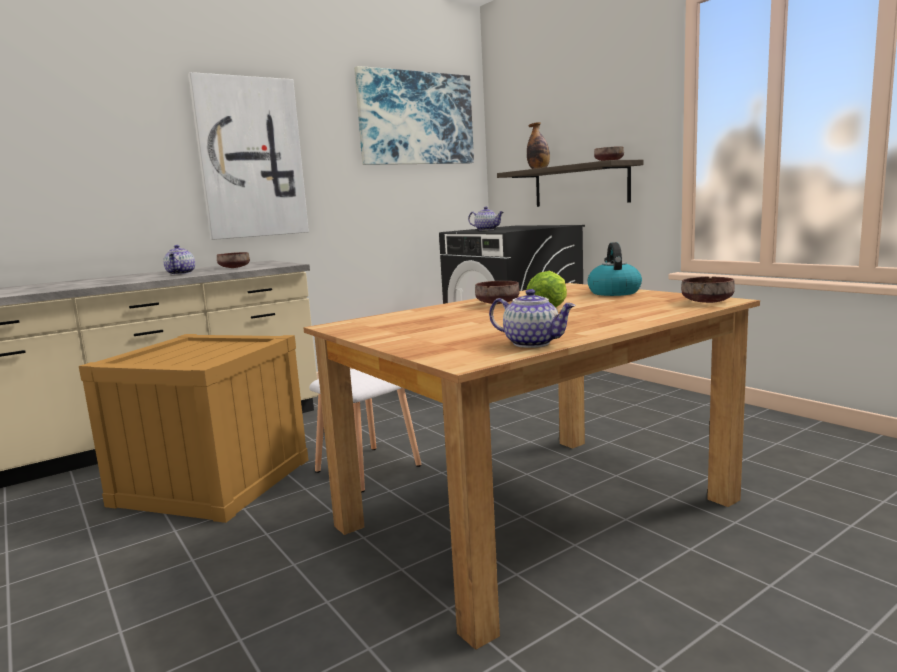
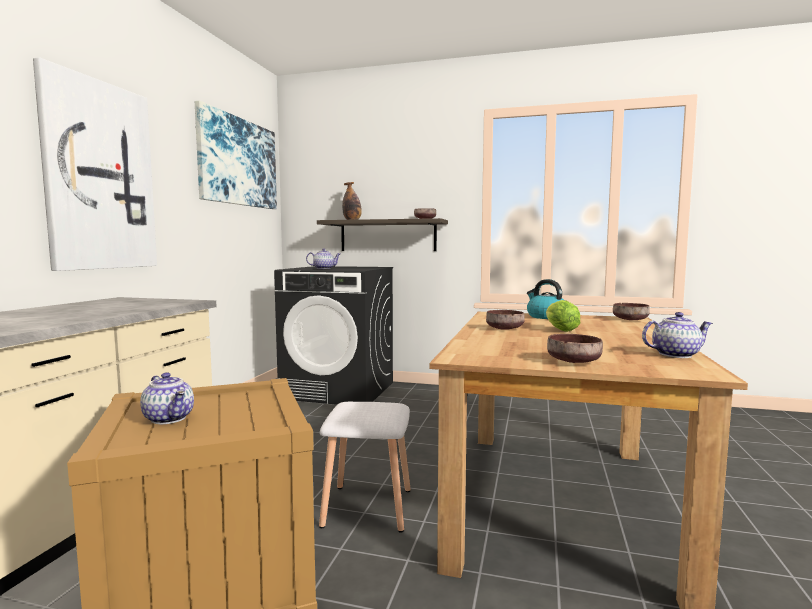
camera: 40 degrees left, 5 degrees down
(181, 273) = (63, 314): teapot -> teapot (170, 418)
(235, 268) = (119, 306): brown bowl -> brown bowl (574, 361)

